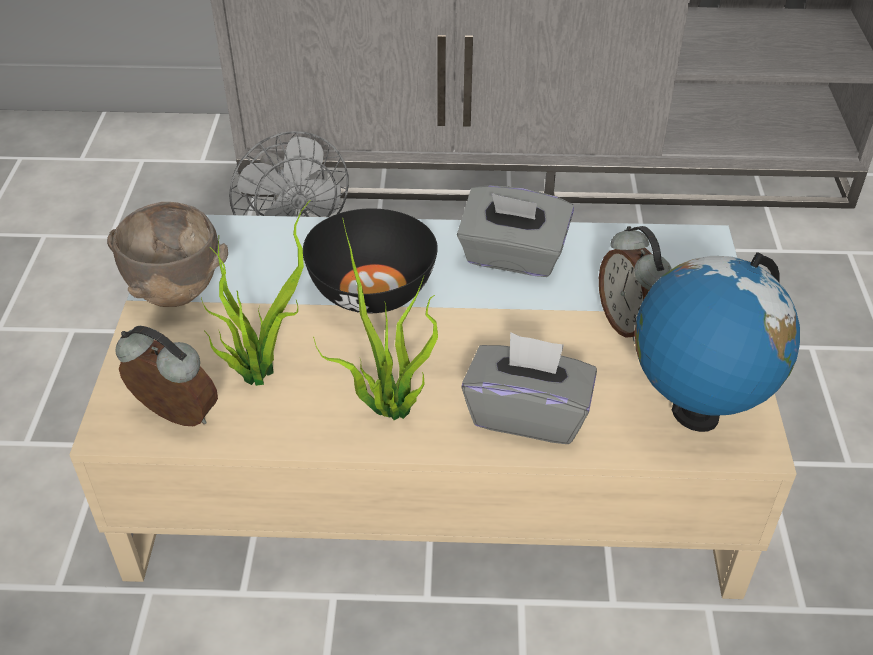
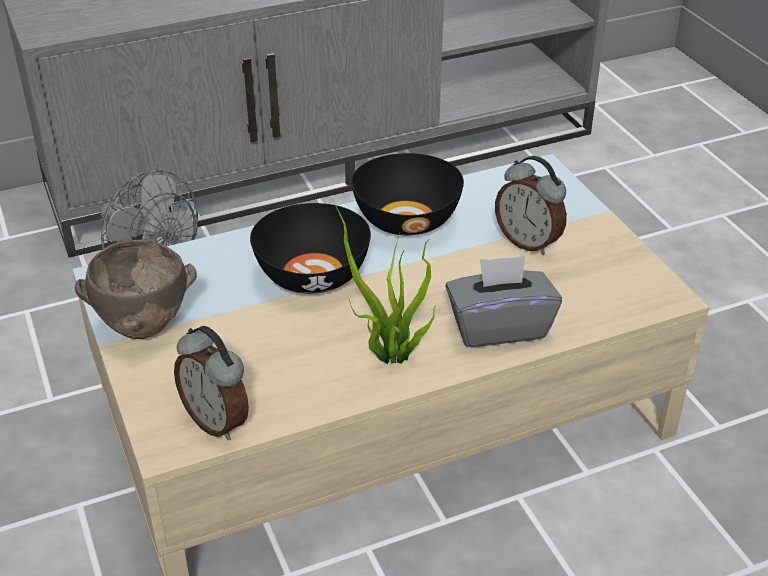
camera: 25 degrees left, 5 degrees down
(175, 419) = (217, 421): alarm clock -> alarm clock turned 135 degrees counterclockwise
(259, 370) = (262, 362): potted plant -> none
(512, 257) = (407, 219): grey tissue box -> black bowl
(694, 413) = (616, 289): globe -> none

